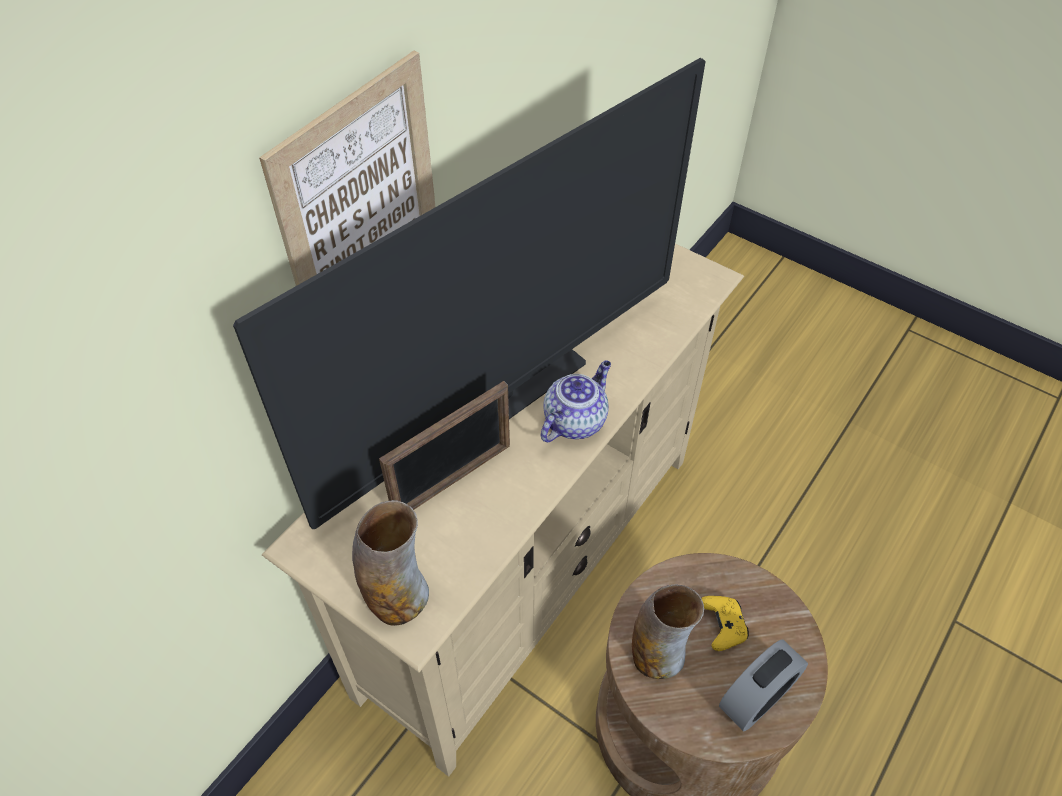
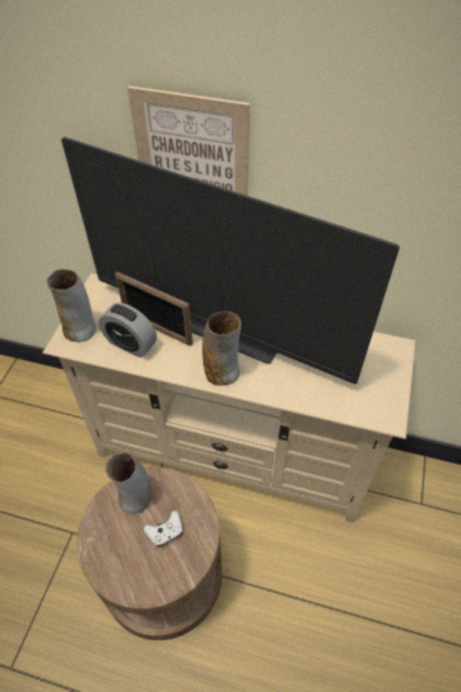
camera: 70 degrees right, 0 degrees up
(575, 420) = (222, 371): teapot -> vase
(723, 626) = (165, 532): yellow game controller -> white game controller
(756, 698) = (122, 563): alarm clock -> alarm clock (131, 344)

